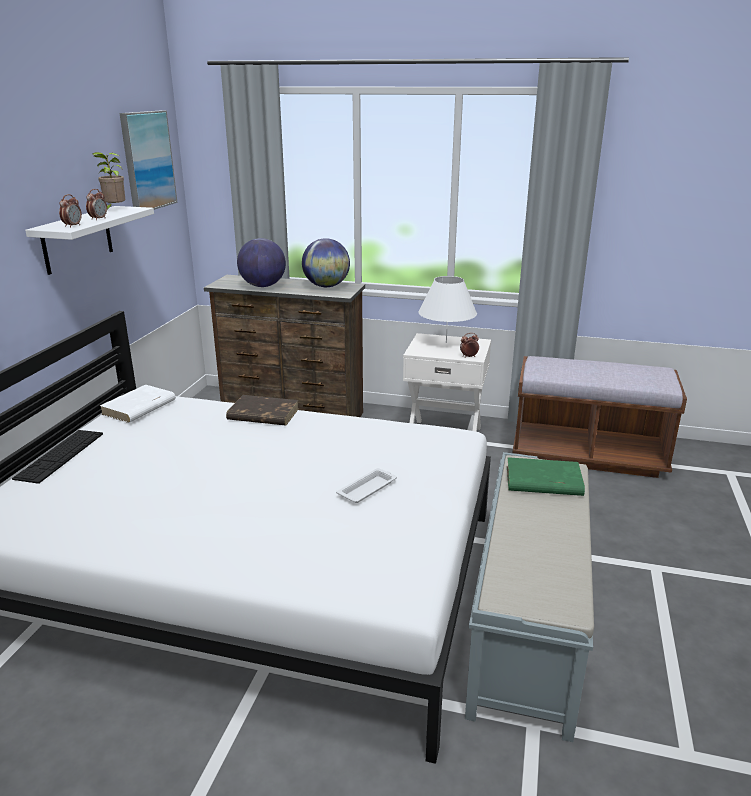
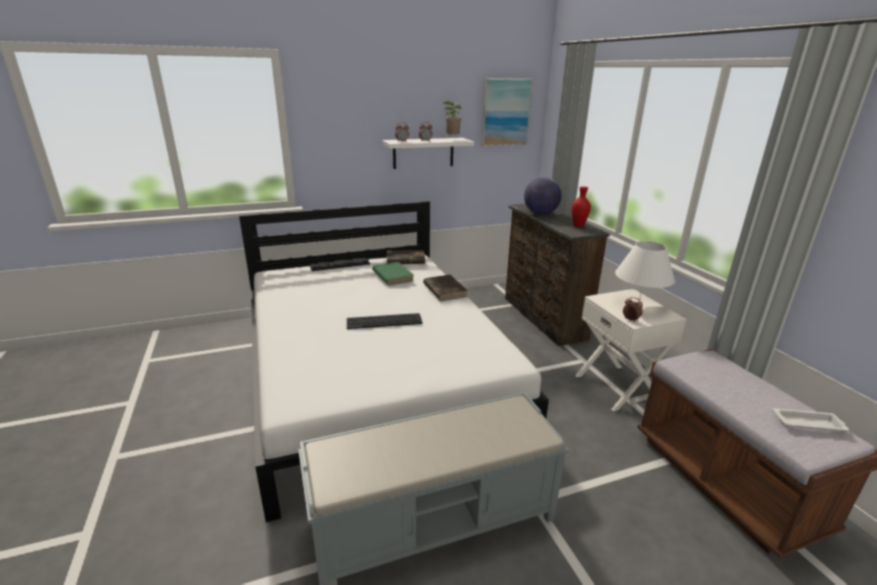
camera: 55 degrees right, 0 degrees up
(138, 407) = (405, 260): white book -> brown book
(285, 474) = (384, 321): none -> keyboard
(326, 286) = (578, 226): globe -> red vase
(368, 489) = (398, 352): white tray -> white tray (809, 423)
(542, 481) = (501, 424): green book -> green book (392, 276)

